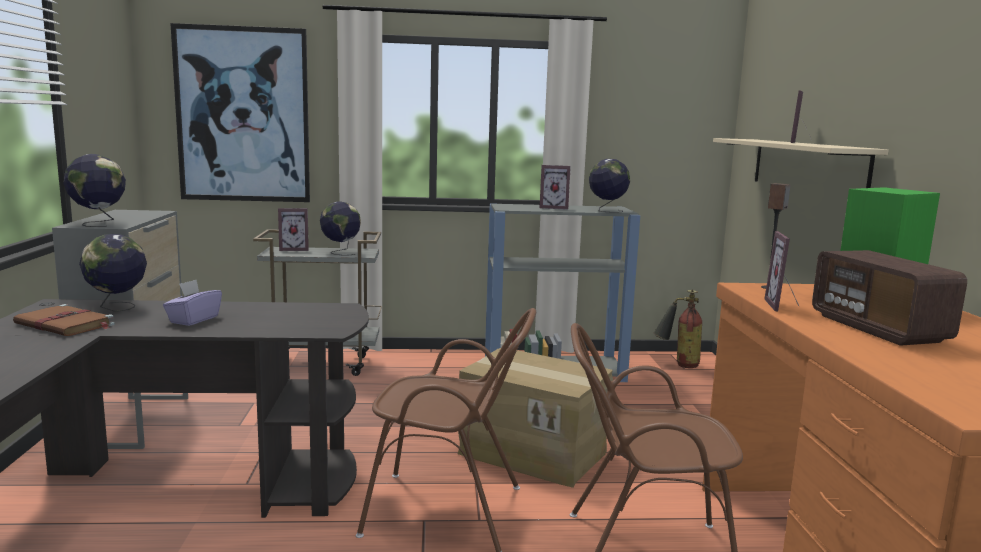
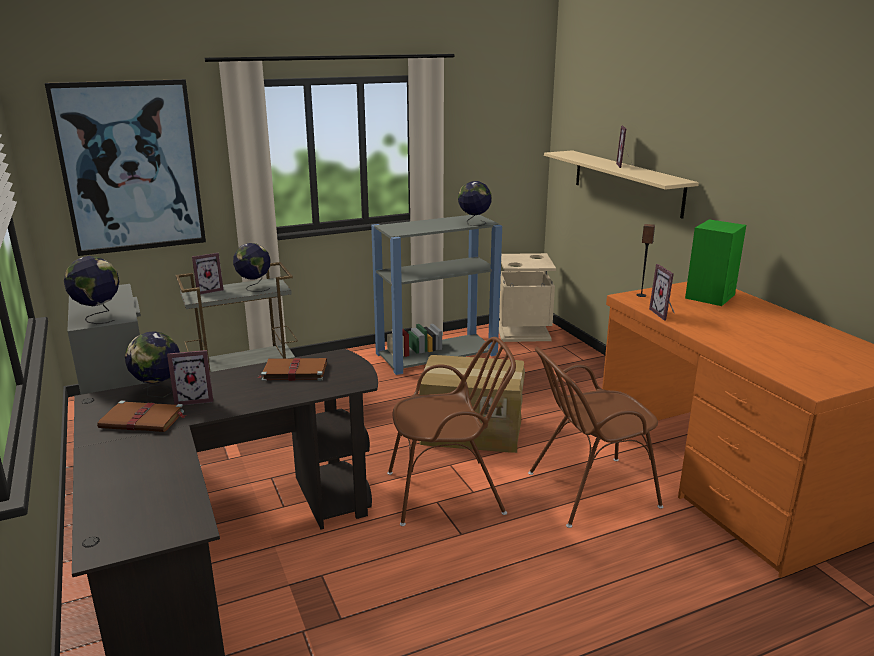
camera: 20 degrees left, 10 degrees up
(193, 320) = (240, 393): purple tissue box -> none
(275, 312) = (293, 371): none -> brown book
(554, 208) = (430, 225): picture frame -> picture frame (194, 399)
(677, 364) = (523, 331): fire extinguisher -> beige trash can
(878, 328) = (729, 326): radio -> none

